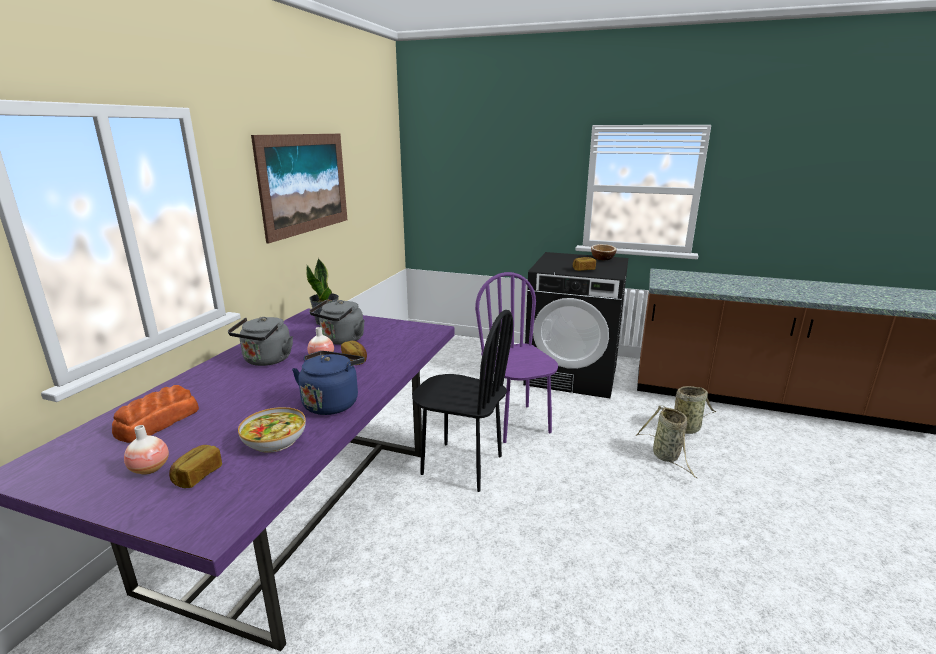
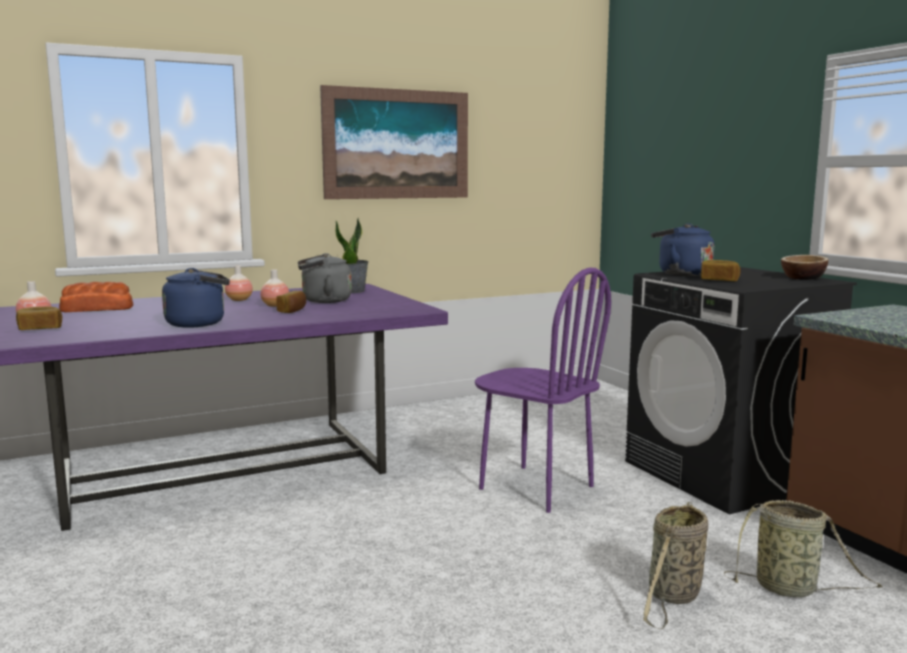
camera: 45 degrees right, 10 degrees down
(266, 361) = (239, 300): grey kettle -> vase
(274, 440) = (114, 328): bowl -> none
(461, 465) = (402, 495): black chair -> none
(515, 423) = (535, 488): purple chair -> purple chair turned 105 degrees clockwise
(549, 266) = (681, 274): none -> blue kettle

